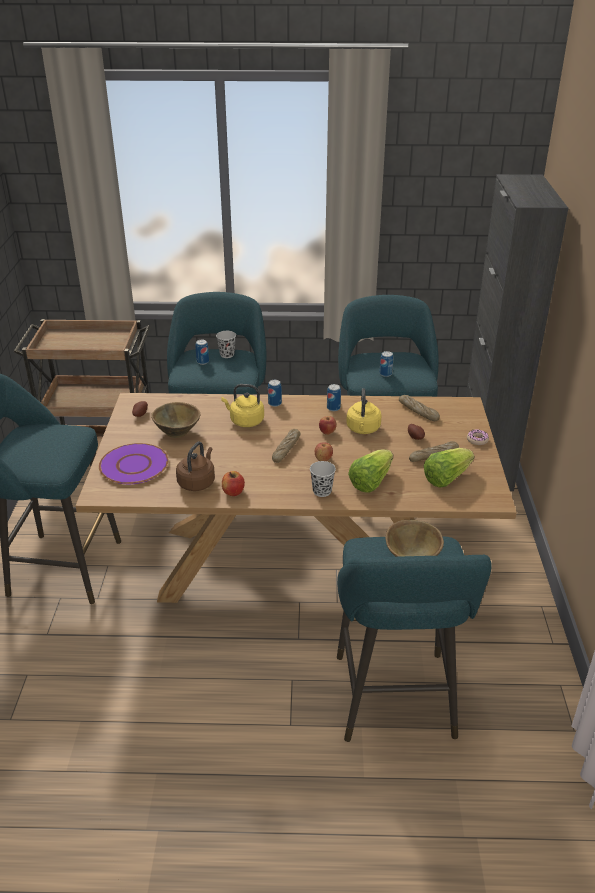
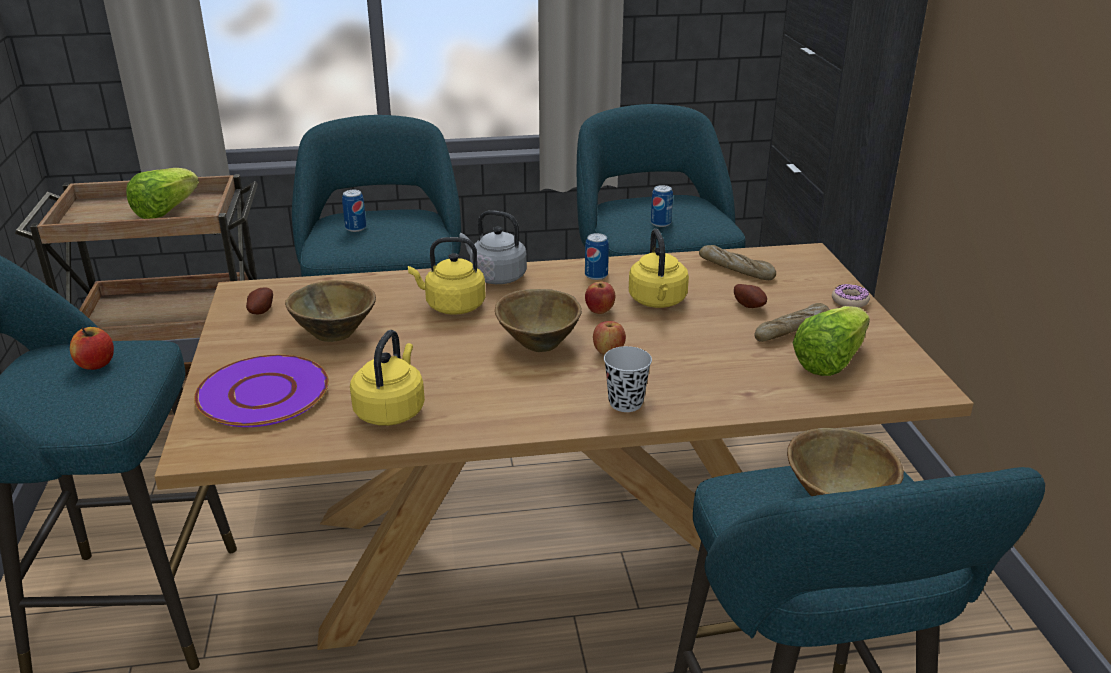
camera: 10 degrees left, 5 degrees down
(197, 482) = (391, 410): brown kettle -> yellow kettle
(227, 355) = (394, 216): black cup -> none
(233, 492) = (463, 420): apple -> apple (96, 364)
(275, 403) = (495, 276): can -> grey kettle
(286, 449) = (538, 342): bread -> brown bowl
(370, 481) = (704, 379): lettuce -> lettuce (165, 211)

